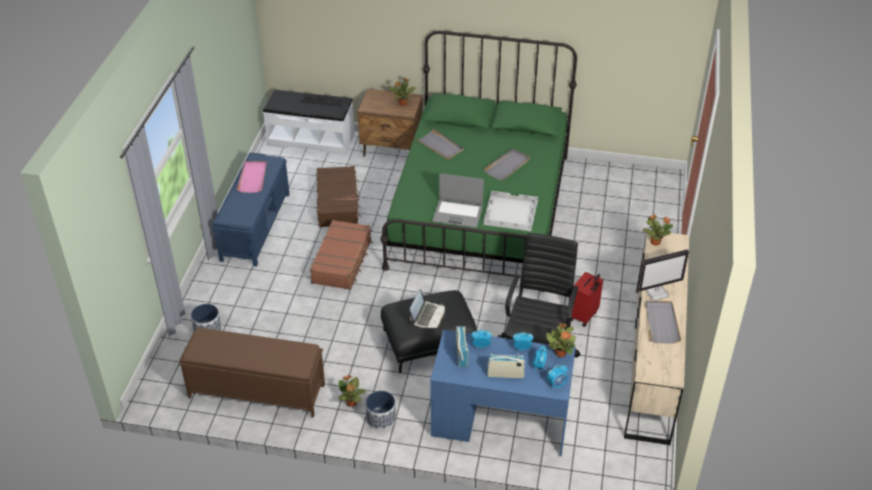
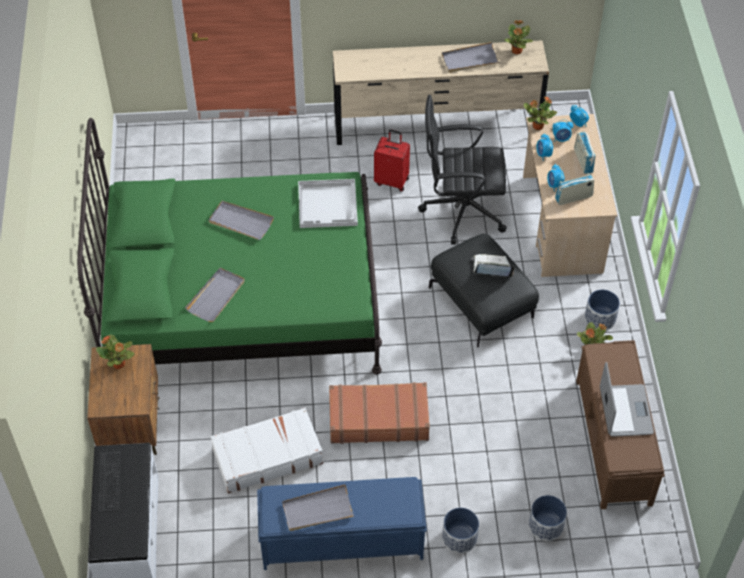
camera: 105 degrees left, 10 degrees up
(225, 282) = (459, 537): none -> planter
(253, 178) = (317, 510): pink tray -> grey tray
(338, 203) = (267, 456): brown suitcase -> white suitcase
(457, 214) = (347, 250): laptop -> laptop (625, 411)
(499, 422) = (561, 224): blue desk -> beige desk
(655, 242) = (353, 74): potted plant -> potted plant (516, 51)
(656, 292) = (428, 66): monitor -> none

